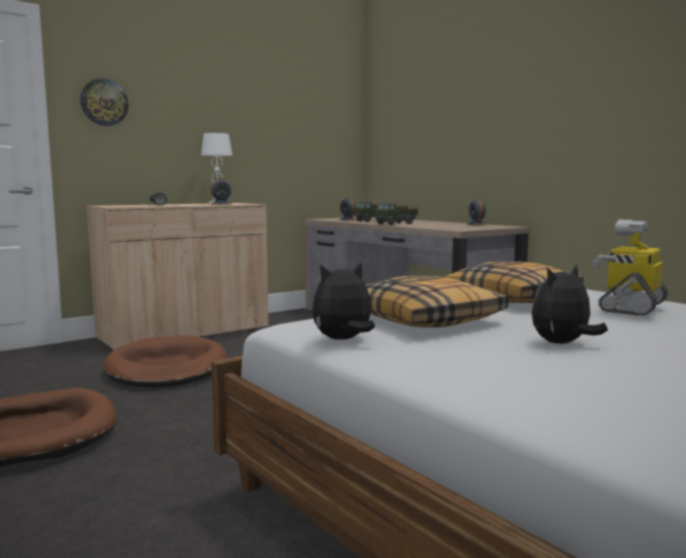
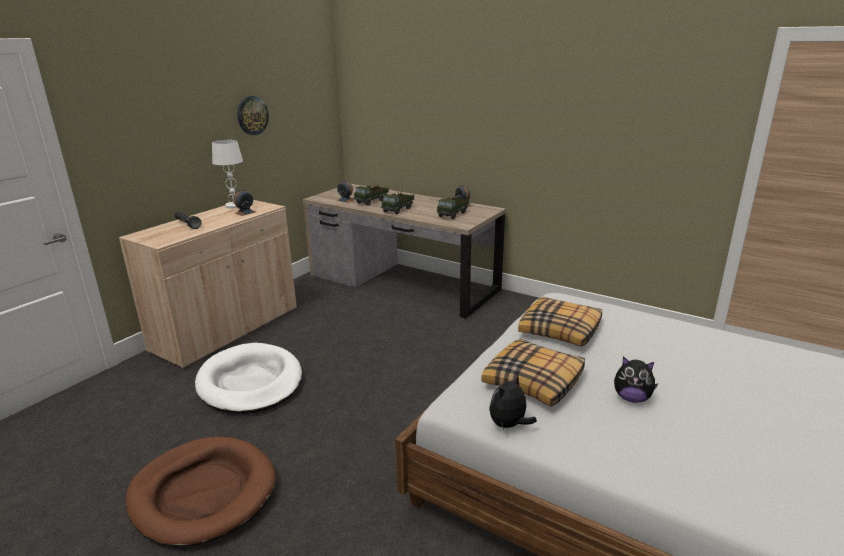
camera: 20 degrees left, 15 degrees up
(104, 102) = (114, 130): wall clock -> wall clock (252, 115)
(167, 368) = (250, 382): brown dog bed -> white dog bed
(456, 226) = (453, 214): none -> toy truck
(562, 344) = (631, 398): plush toy -> plush toy turned 105 degrees counterclockwise
(631, 307) = (640, 337): toy robot -> none

